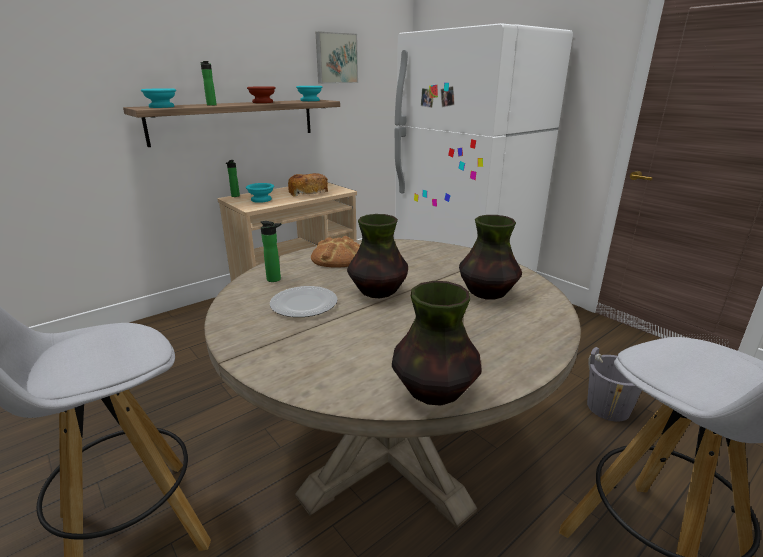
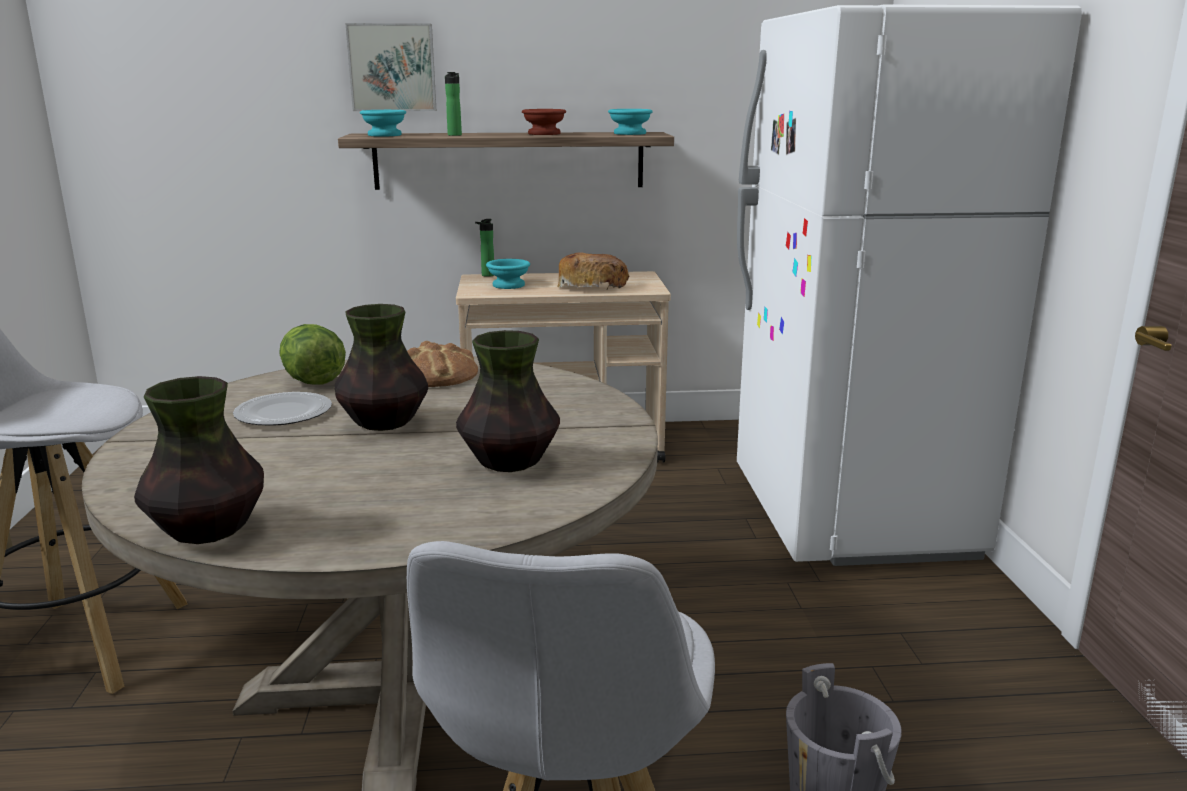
camera: 35 degrees right, 5 degrees down
(276, 279) = (313, 381): bottle -> lettuce
(336, 58) = (706, 63): picture -> picture (392, 68)

